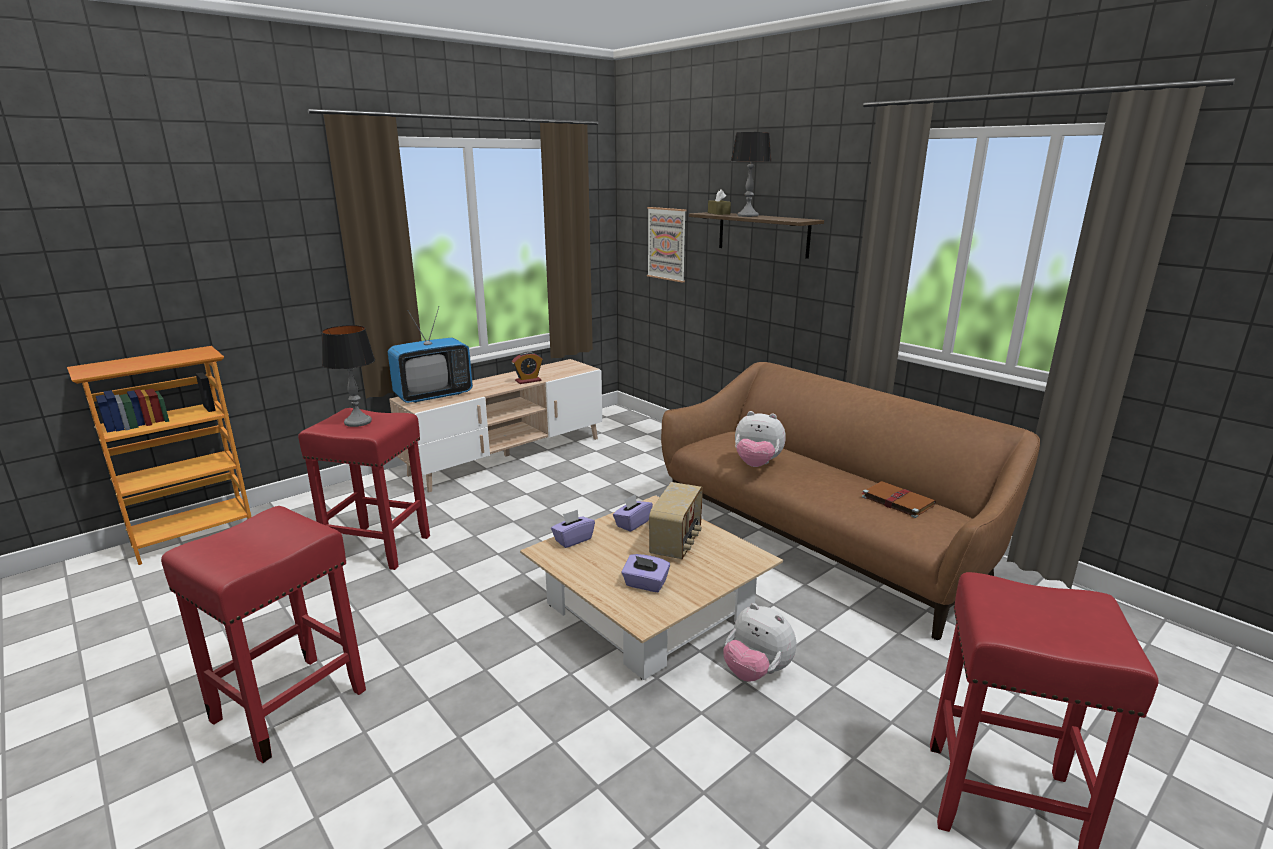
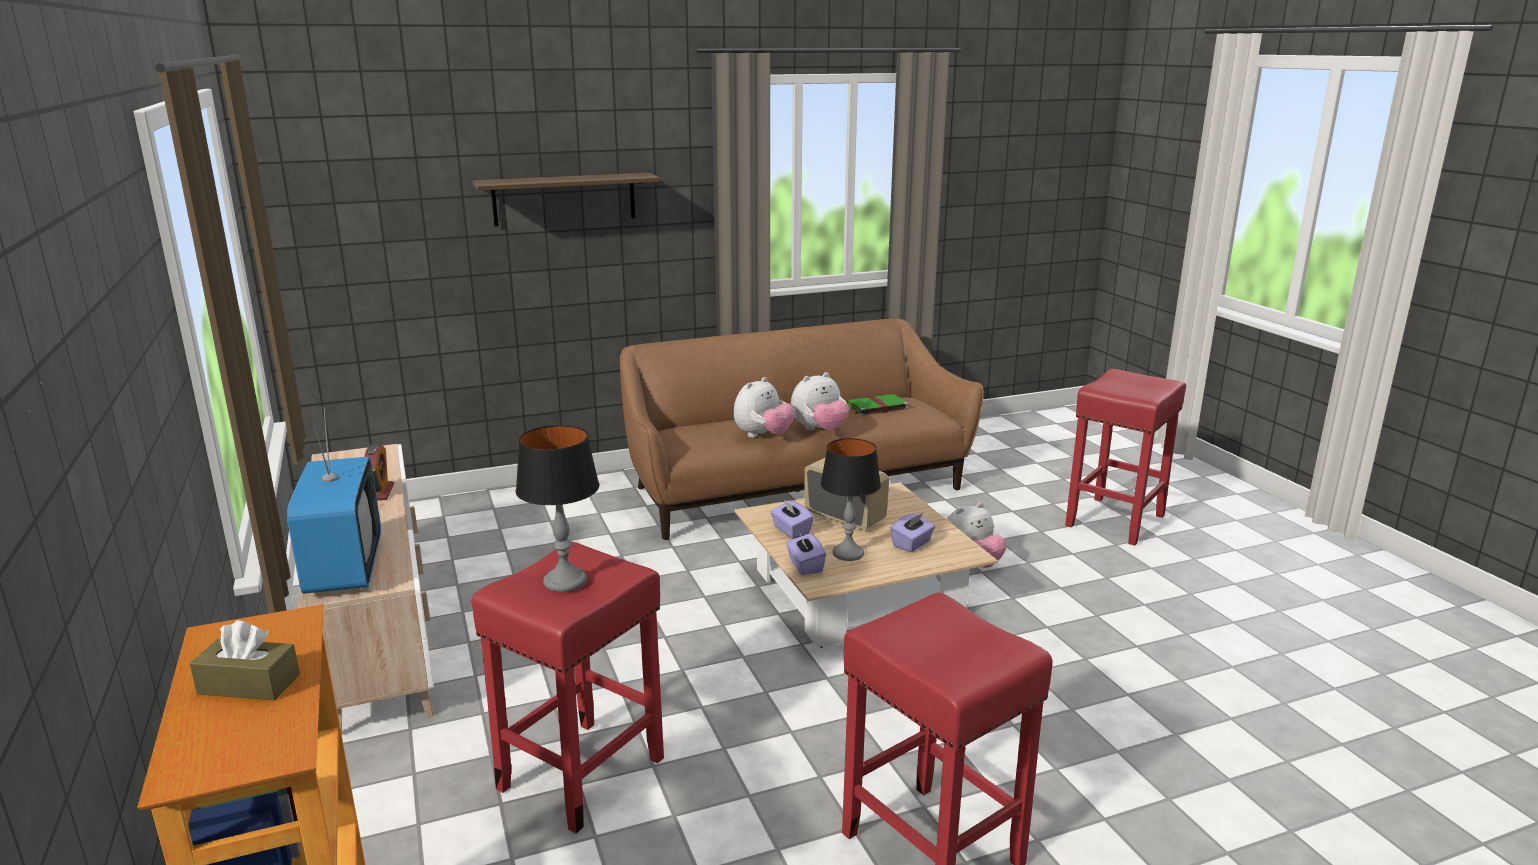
camera: 70 degrees left, 0 degrees up
(667, 244) = (385, 236): picture -> none
(718, 213) = (508, 181): brown tissue box -> brown tissue box (249, 684)
(747, 216) = (562, 179): table lamp -> table lamp (848, 553)
(800, 484) = (819, 430): none -> plush toy
(896, 501) = (876, 407): brown book -> green book

